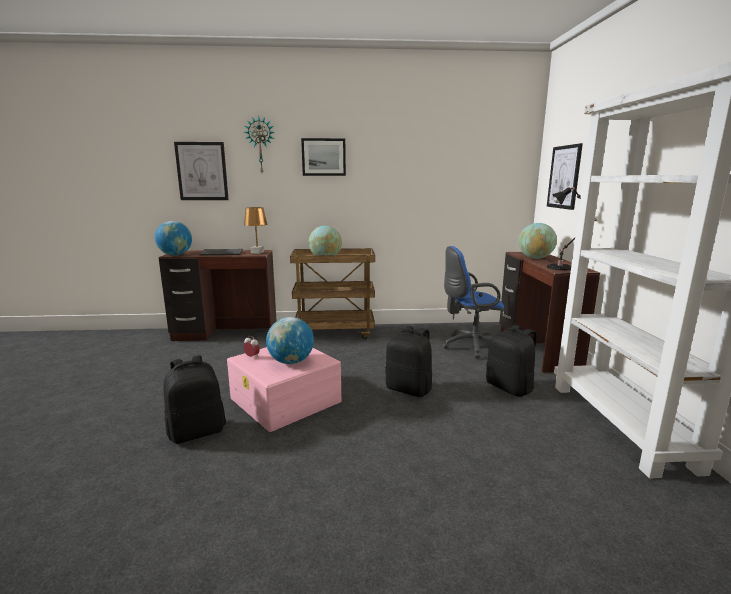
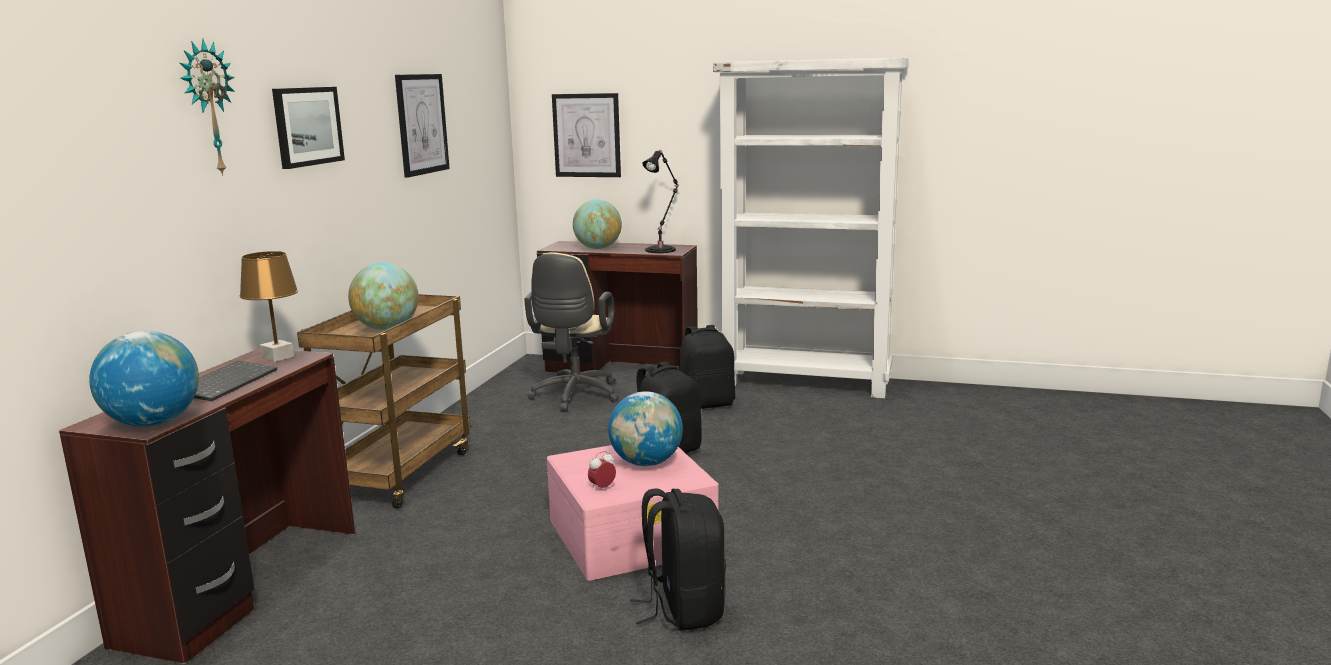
camera: 70 degrees left, 0 degrees up
(202, 171) = (97, 186): picture -> picture (421, 124)
(470, 346) = (574, 397): blue office chair -> beige office chair

